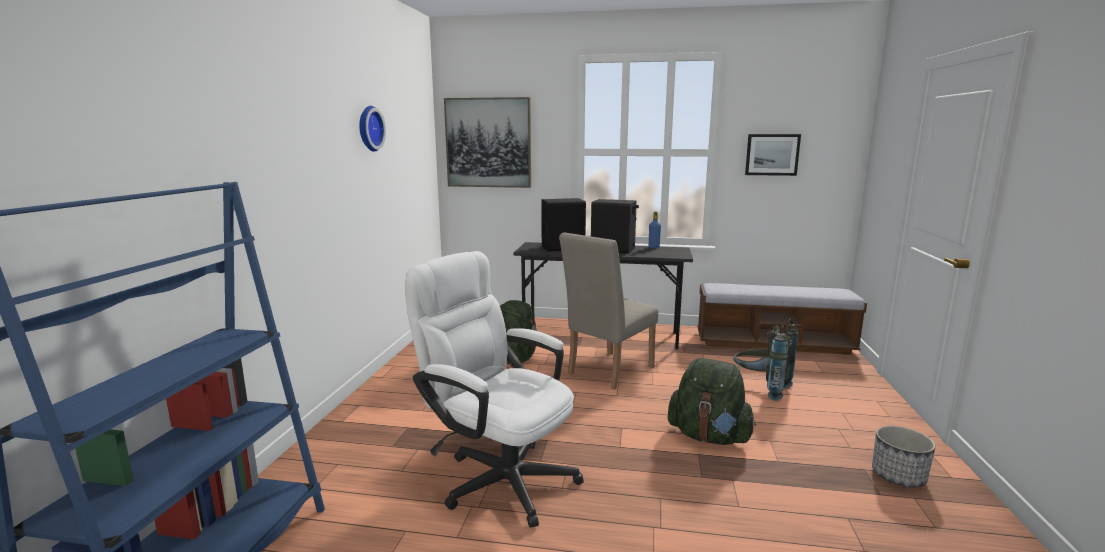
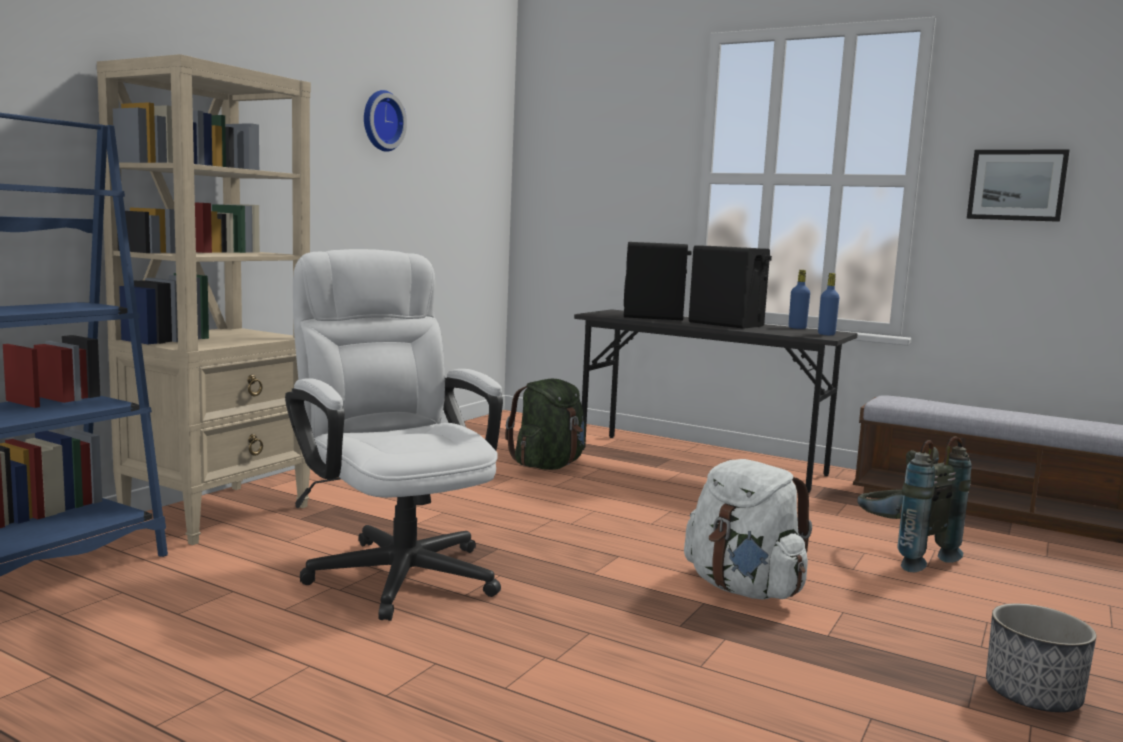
camera: 20 degrees right, 5 degrees down
(326, 456) = (218, 513): none -> beige bookcase
(488, 143) = (579, 164): picture -> none
(606, 371) = (664, 498): beige chair -> none
(678, 252) = (826, 334): none -> blue bottle
(709, 436) = (743, 589): green backpack -> white backpack

